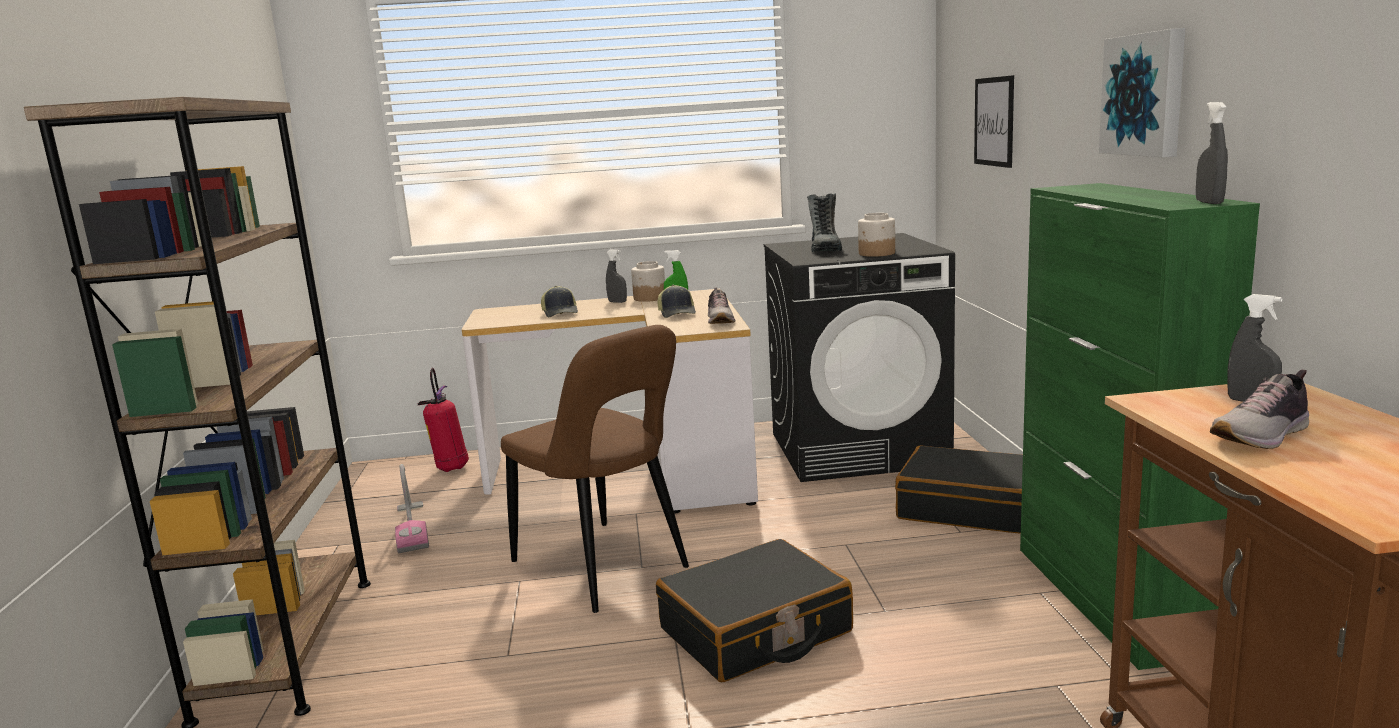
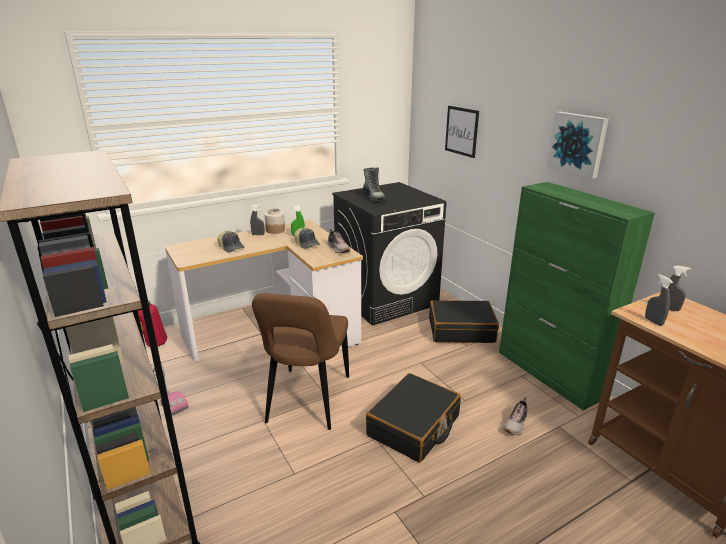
camera: 25 degrees left, 10 degrees up
(604, 568) = (307, 402): brown chair -> brown chair turned 75 degrees clockwise
(876, 253) = (408, 203): jar -> none
(1209, 202) = (634, 211): grey spray bottle -> grey spray bottle (653, 322)
(1263, 436) = (694, 332): shoe -> shoe (516, 424)

